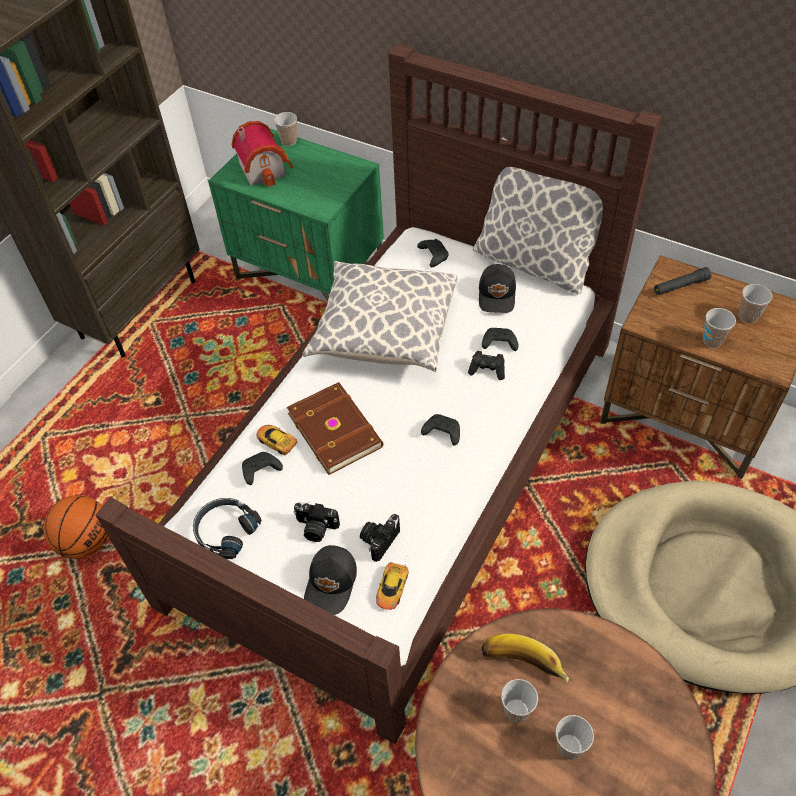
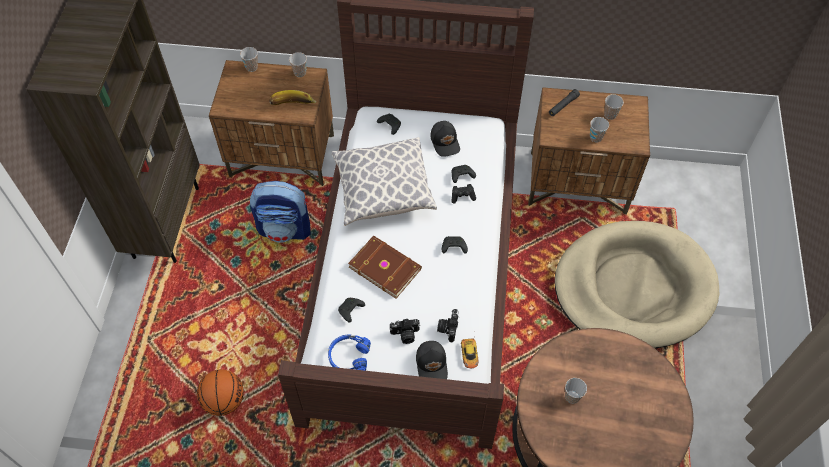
camera: 25 degrees left, 5 degrees up
(225, 531) = (348, 356): black headphones -> blue headphones
(265, 168) = (246, 94): toy house -> none
(269, 357) = (285, 229): none -> backpack
(277, 441) = (350, 288): toy car -> none
(310, 273) = (283, 155): green nightstand -> brown nightstand
(522, 667) = (564, 372): banana -> banana (293, 106)
(534, 261) = (457, 110): pillow -> none
(569, 746) = (608, 405): cup -> cup (300, 73)

